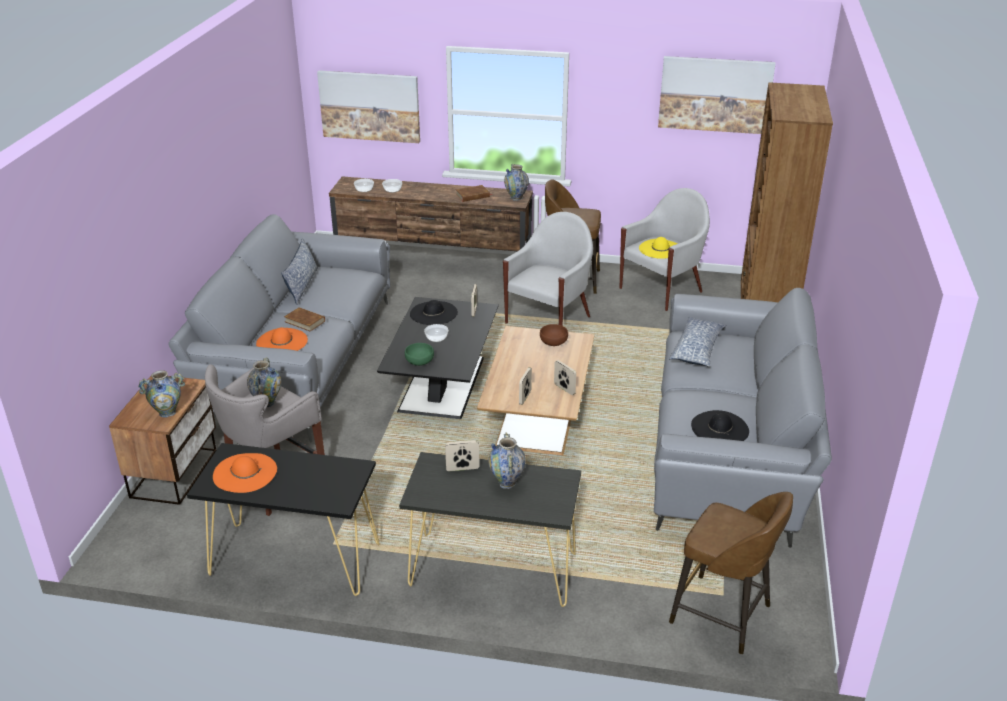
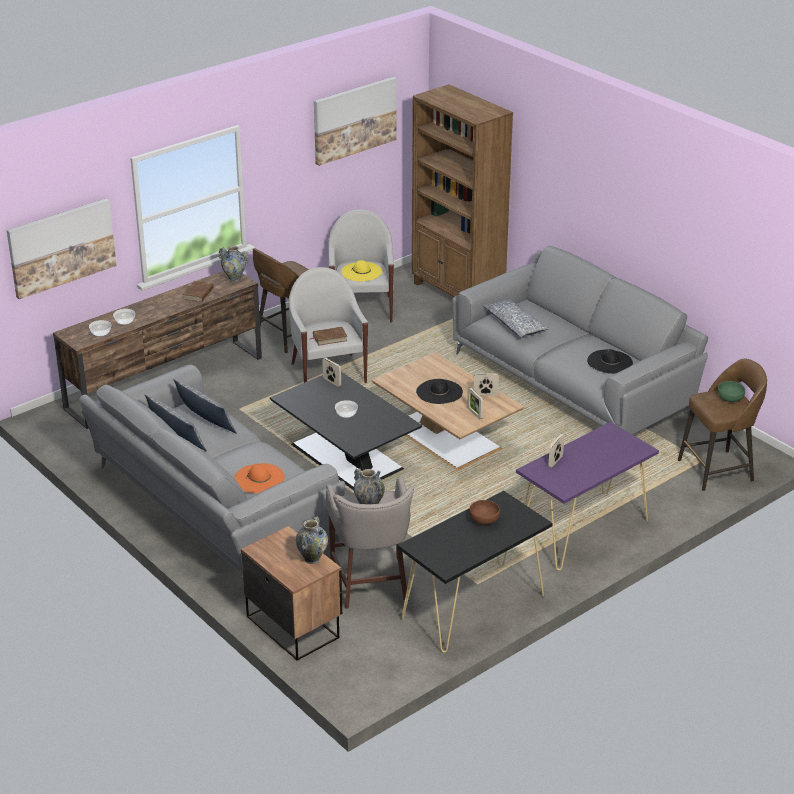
camera: 50 degrees left, 0 degrees up
(245, 473) = (450, 547): orange hat -> none
(305, 321) = (243, 457): brown book -> brown book (329, 338)
(339, 285) = (206, 420): none -> pillow
(419, 361) = (367, 434): green bowl -> green bowl (729, 398)
(433, 313) = (308, 400): black hat -> black hat (439, 392)
(492, 569) = (582, 531): black console table -> purple console table
(507, 482) = (590, 452): vase -> none
(553, 342) = (421, 371): brown bowl -> brown bowl (483, 520)

